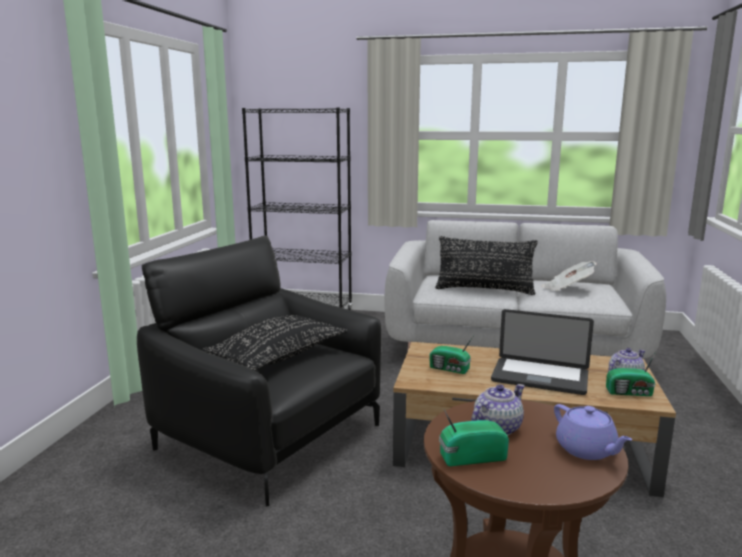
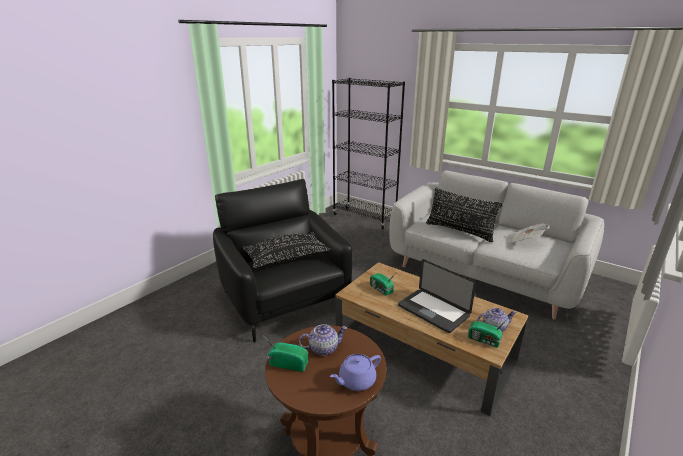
camera: 25 degrees right, 10 degrees up
(587, 450) = (356, 381): purple teapot -> purple teapot turned 60 degrees clockwise

